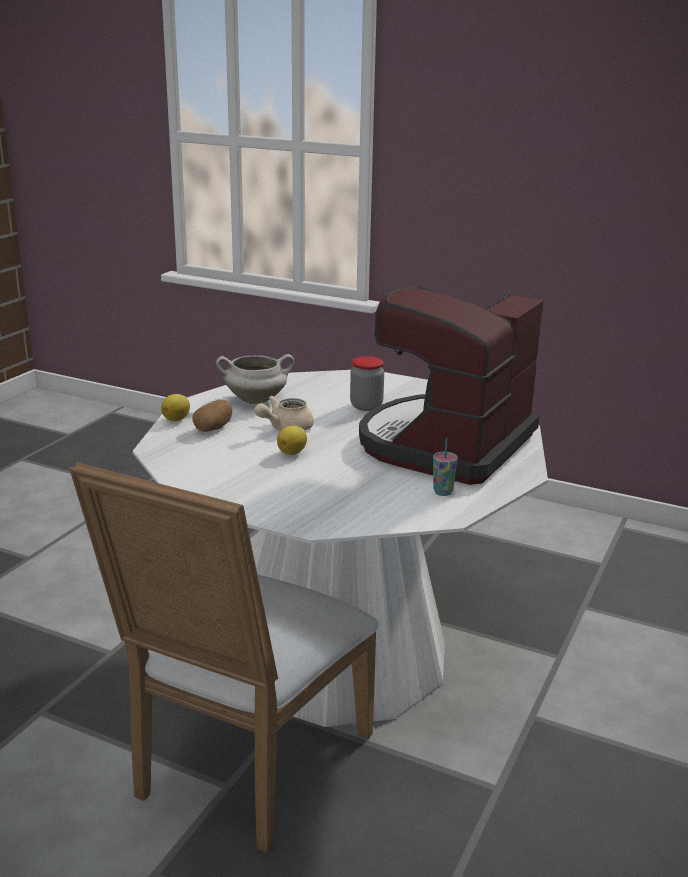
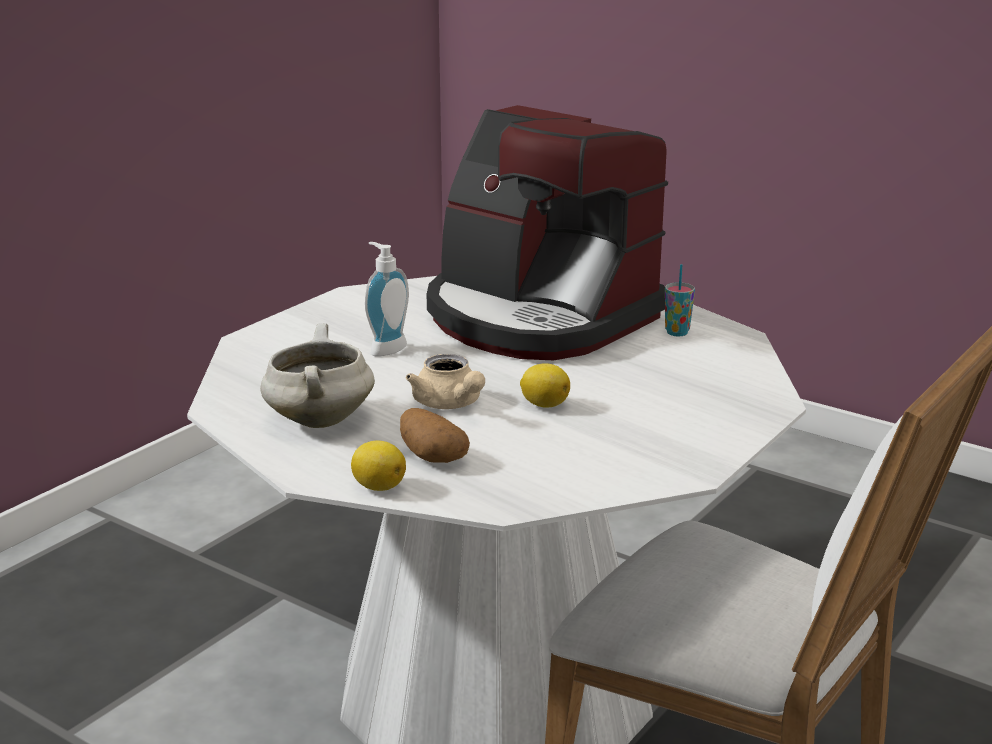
camera: 80 degrees left, 0 degrees up
(366, 406) = (385, 348): jar -> soap dispenser

